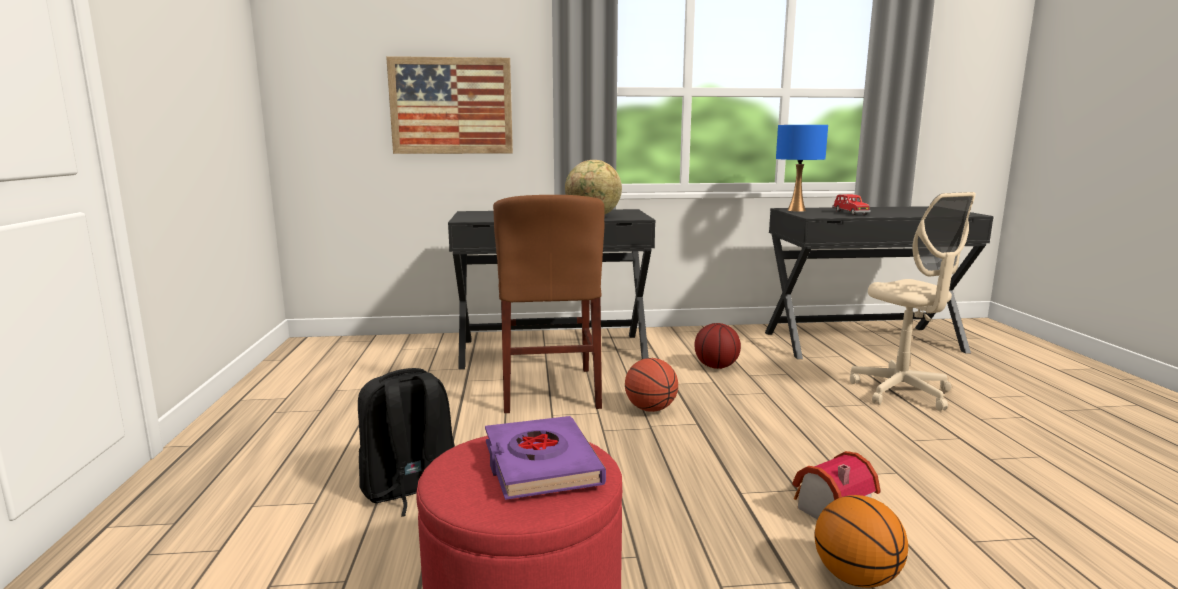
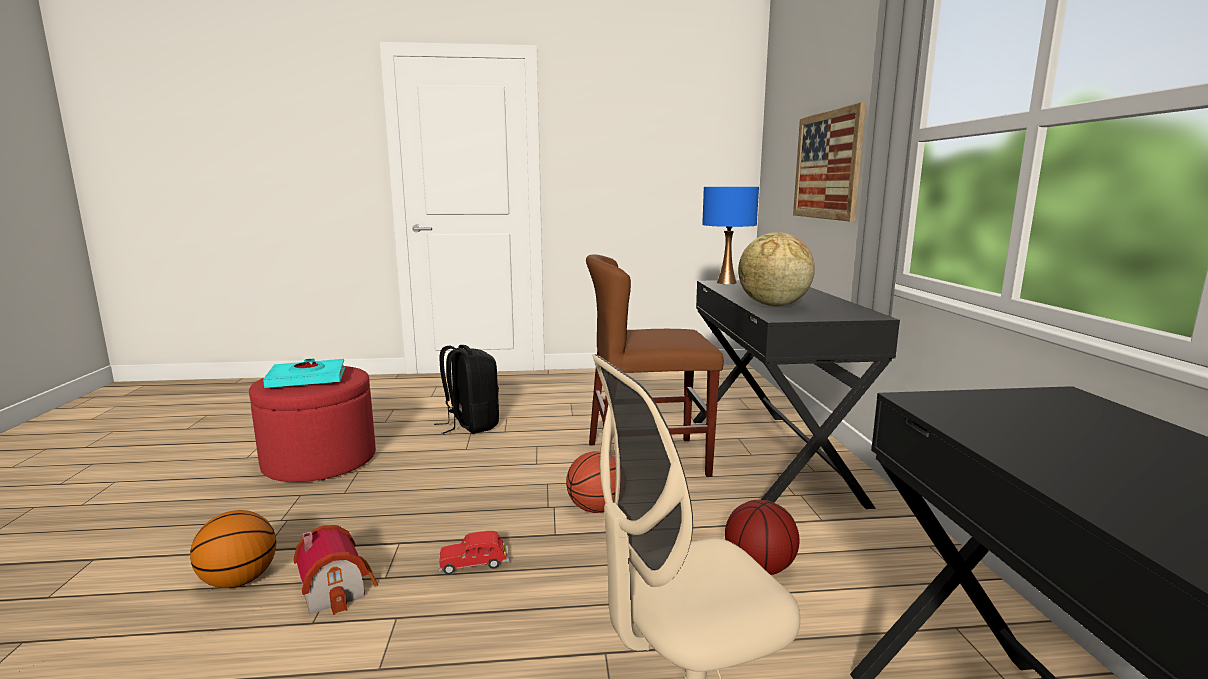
camera: 90 degrees right, 0 degrees up
(540, 464) = (307, 379): purple book -> turquoise book
(796, 210) = (1041, 400): blue table lamp -> blue table lamp (727, 282)
(850, 213) = (1070, 446): red toy car -> red toy car (474, 564)

